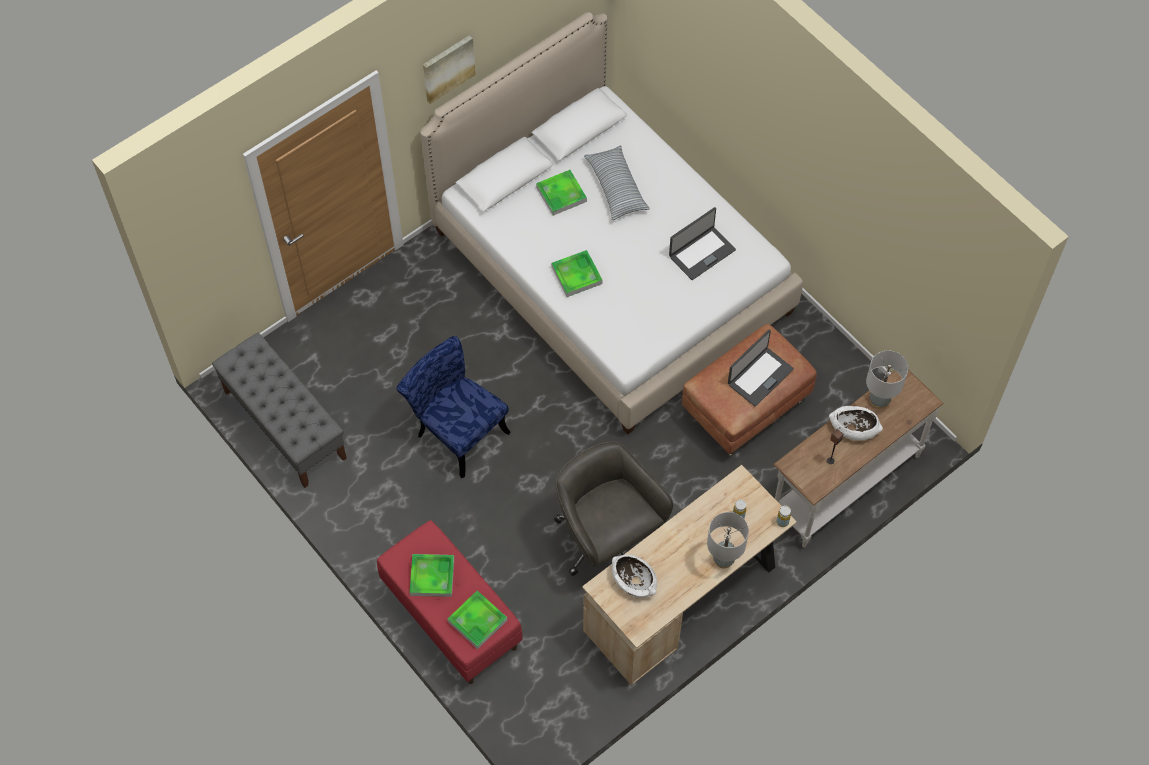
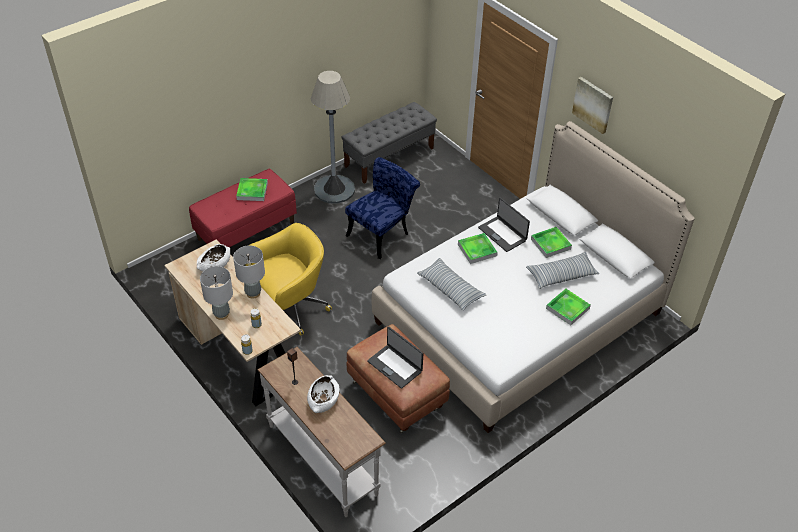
camera: 90 degrees right, 15 degrees down
(359, 499) = (334, 189): none -> grey floor lamp
(477, 621) = (217, 211): tray -> tray (567, 308)
(607, 540) = (290, 308): grey office chair -> yellow office chair
(647, 307) = (450, 289): none -> pillow
(701, 253) = (503, 324): laptop -> laptop (502, 234)
(879, 401) = (348, 420): grey table lamp -> grey table lamp (253, 293)

